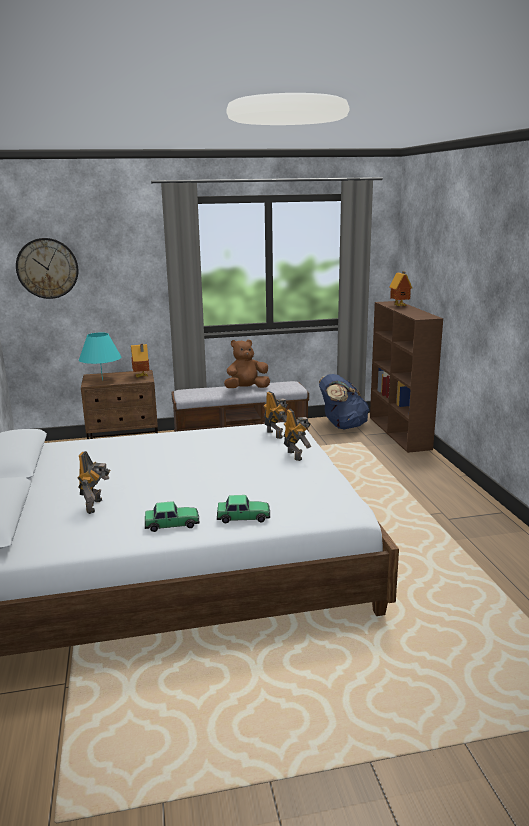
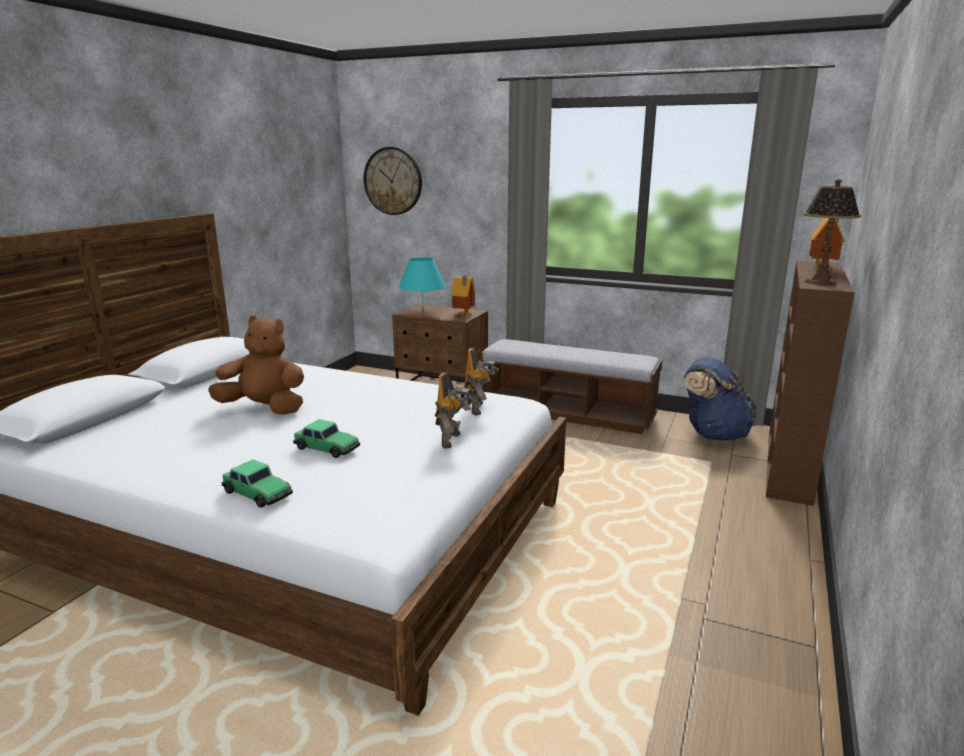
camera: 35 degrees right, 0 degrees up
(96, 506) = (176, 430): toy robot -> none
(172, 524) = (188, 473): toy car -> toy car (327, 448)
(246, 389) = (576, 353): brown plush toy -> brown plush toy (264, 409)
(417, 314) = (820, 282): none -> table lamp

